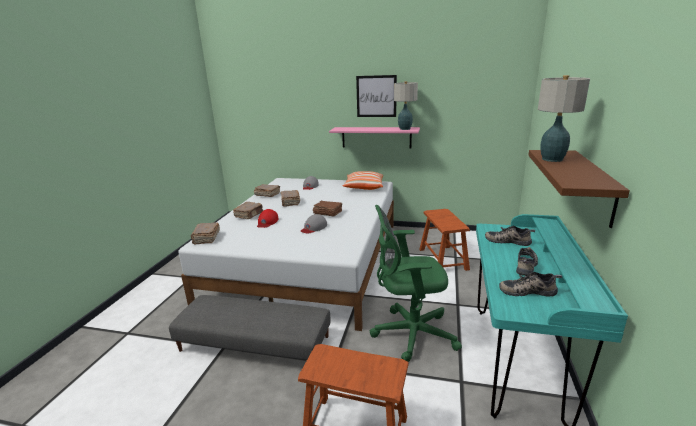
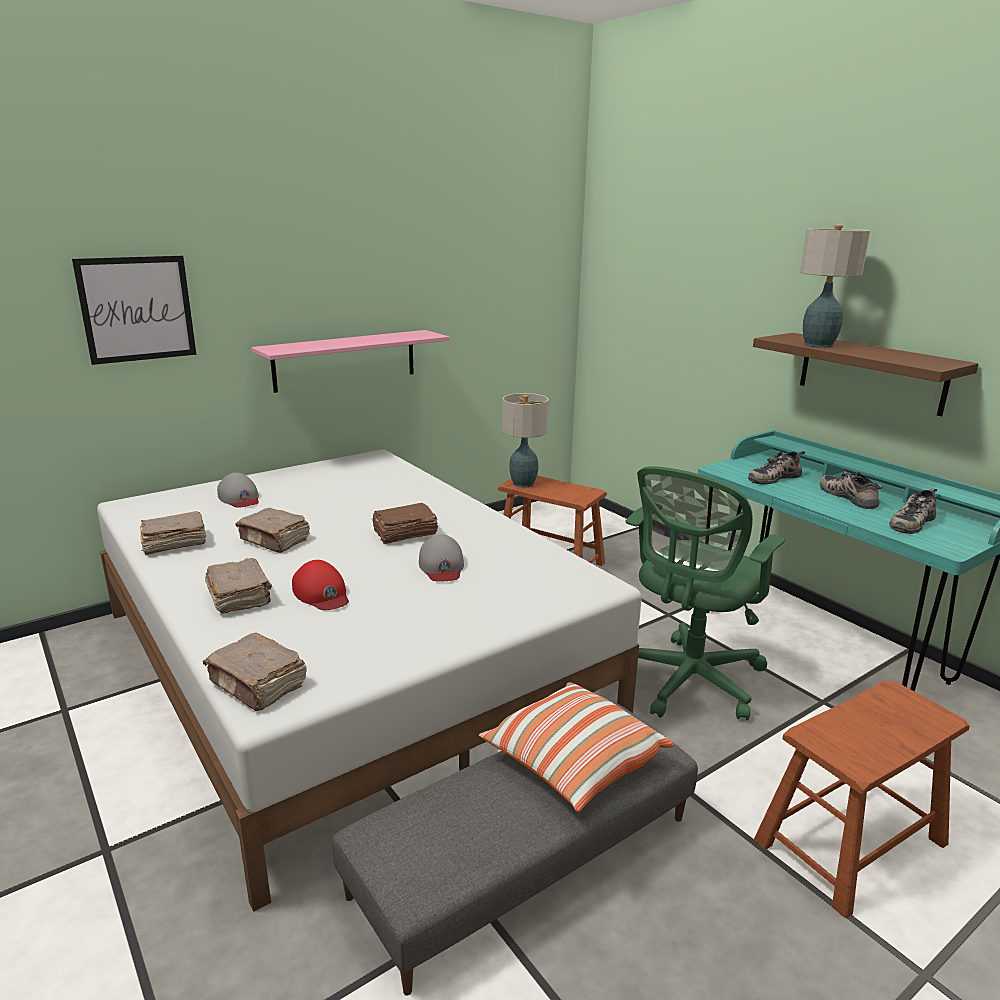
camera: 50 degrees left, 0 degrees up
(364, 187) = (360, 471): pillow -> pillow (573, 762)
(376, 96) = (340, 270): picture -> picture (137, 309)
(405, 129) = (413, 335): table lamp -> table lamp (523, 483)

